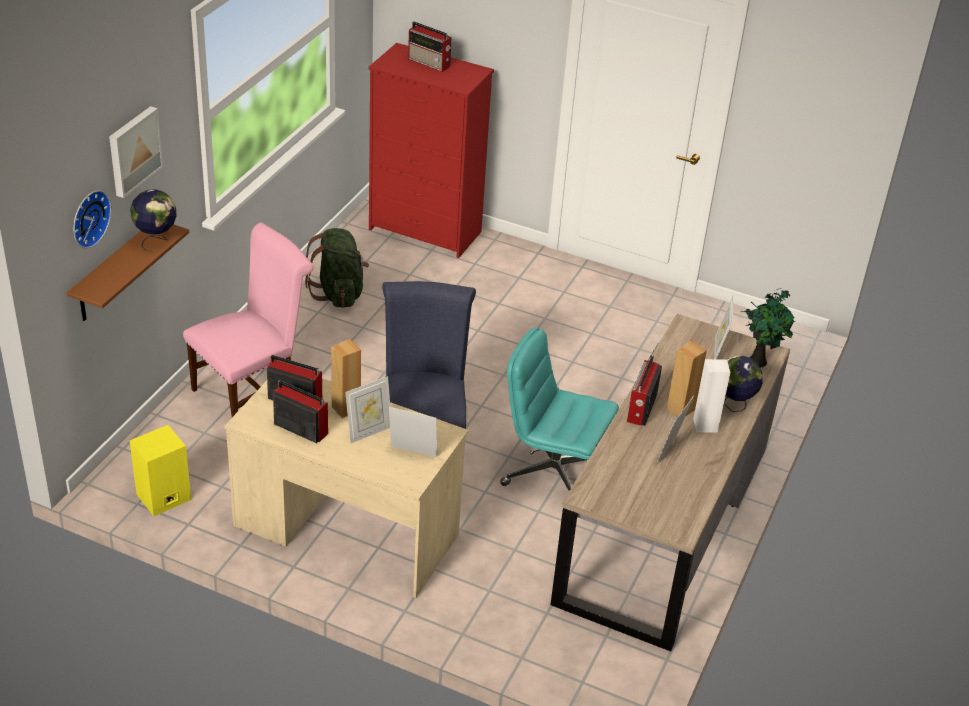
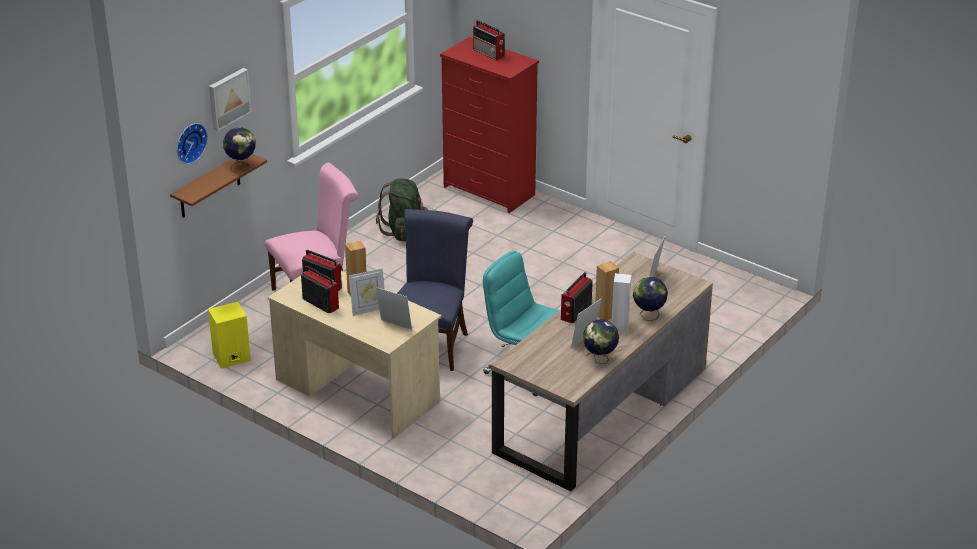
camera: 15 degrees right, 5 degrees down
(700, 477) = (600, 359): none -> globe
(759, 361) = (683, 289): potted plant -> none

